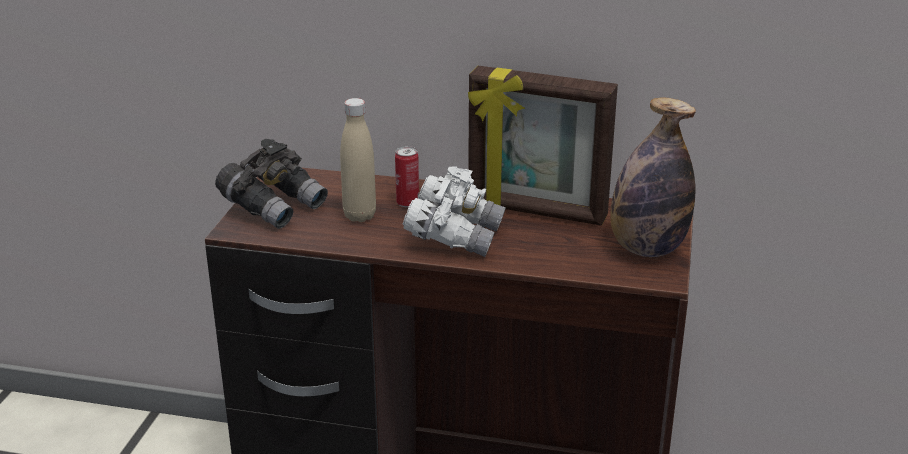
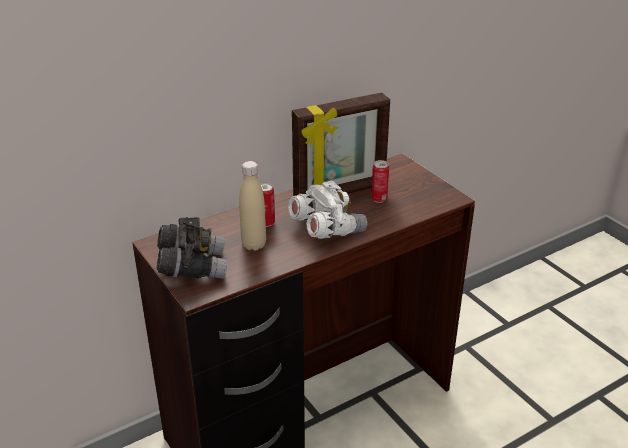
camera: 45 degrees left, 5 degrees up
(567, 237) = (379, 199): none -> can
(646, 249) = (422, 187): bottle -> none

